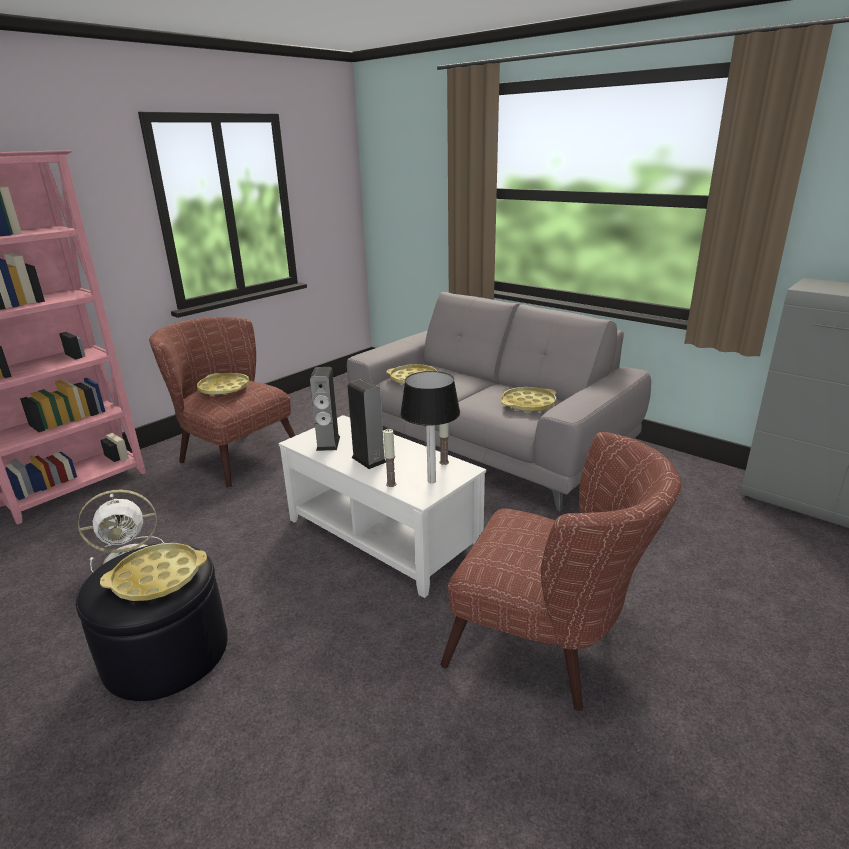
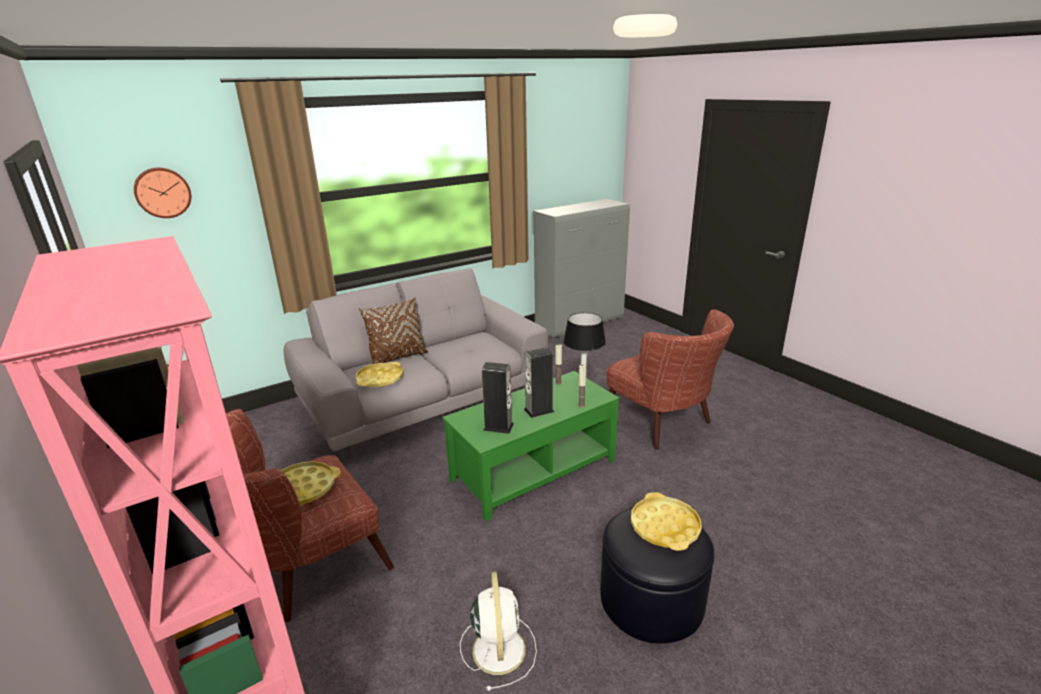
camera: 75 degrees left, 0 degrees up
(382, 535) = (534, 470): white coffee table -> green coffee table
(401, 169) = (162, 192): none -> wall clock
(465, 376) = (397, 357): none -> brown pillow
(528, 404) = (476, 343): yellow tray -> none
(549, 644) = (663, 424): brown armchair -> brown armchair turned 105 degrees clockwise

